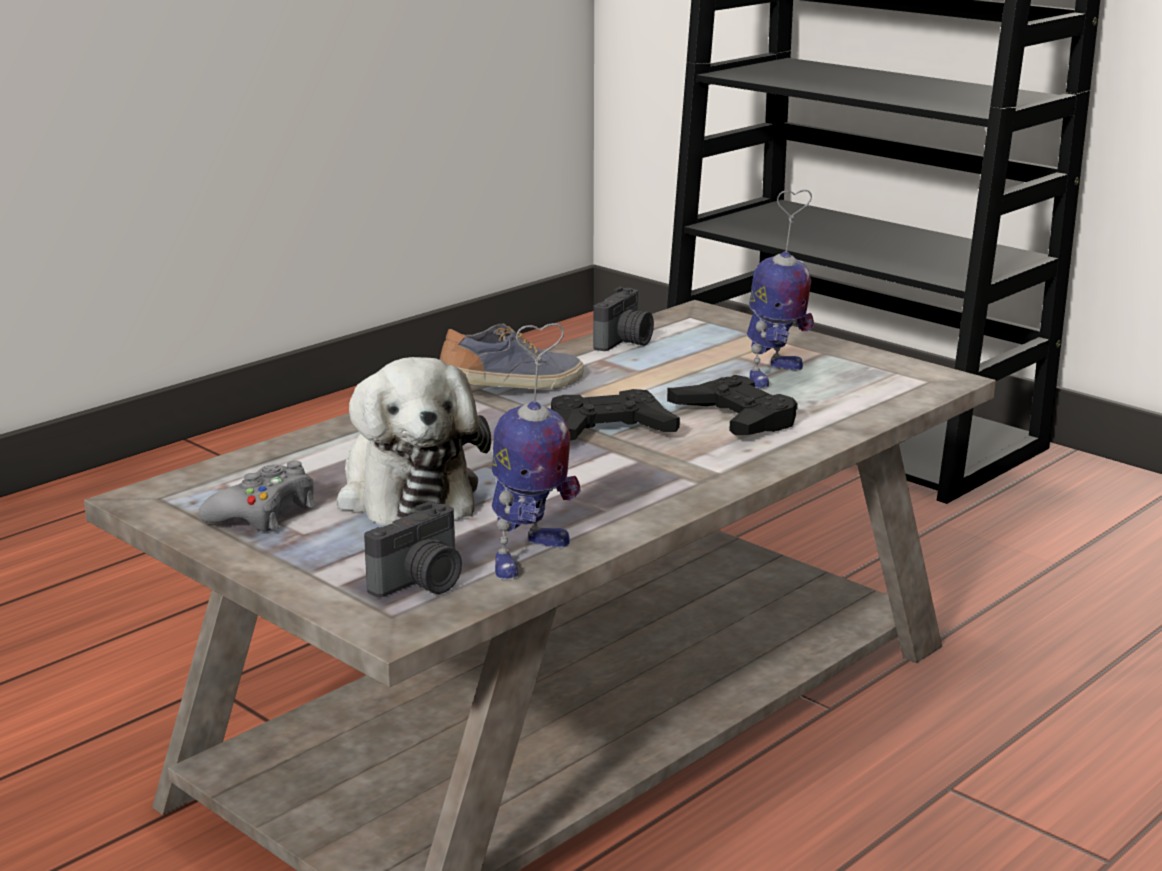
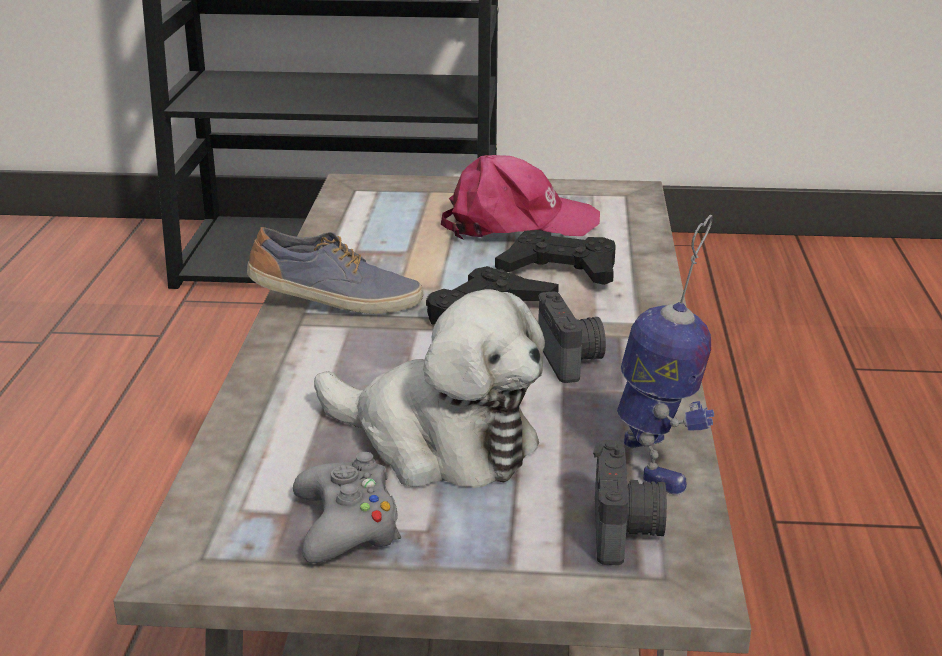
camera: 40 degrees left, 5 degrees up
(514, 388) = (336, 302): shoe -> shoe turned 75 degrees clockwise
(625, 342) = (347, 228): camera -> camera (571, 359)
(773, 376) = (517, 224): toy robot -> pink cap

